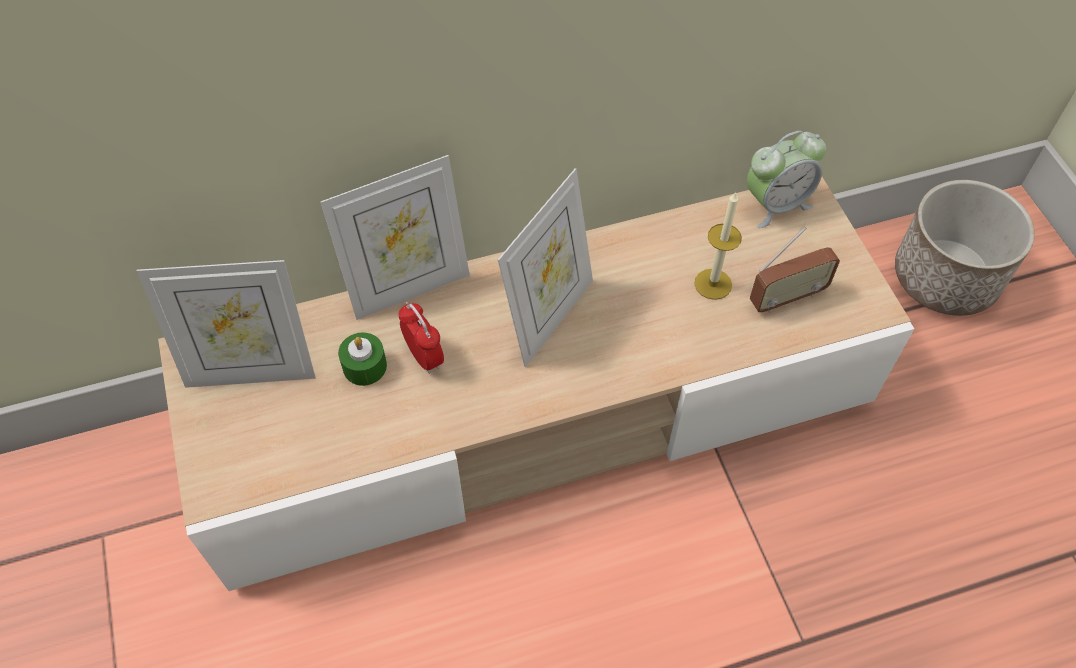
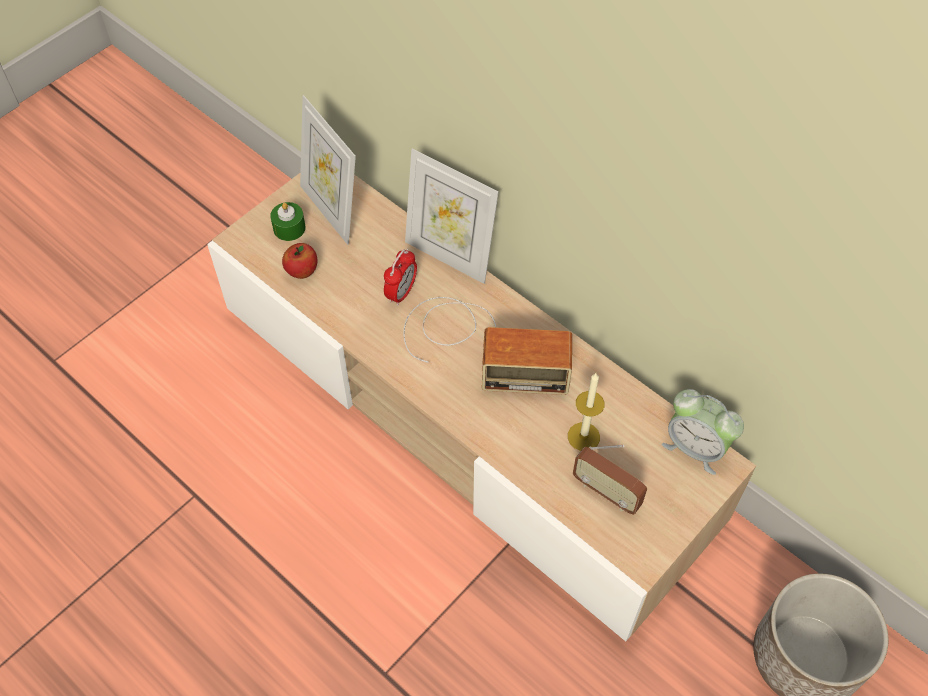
camera: 60 degrees right, 0 degrees up
(316, 444) = (302, 271): none -> apple
(364, 366) = (373, 265): green candle -> green candle (289, 228)
(548, 316) = (481, 346): picture frame -> radio

